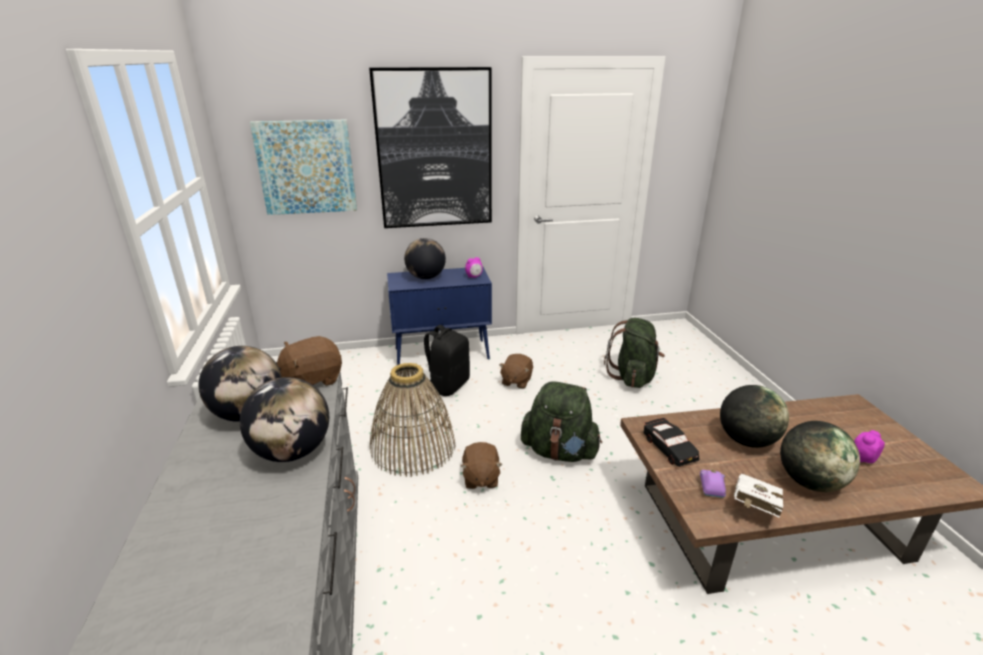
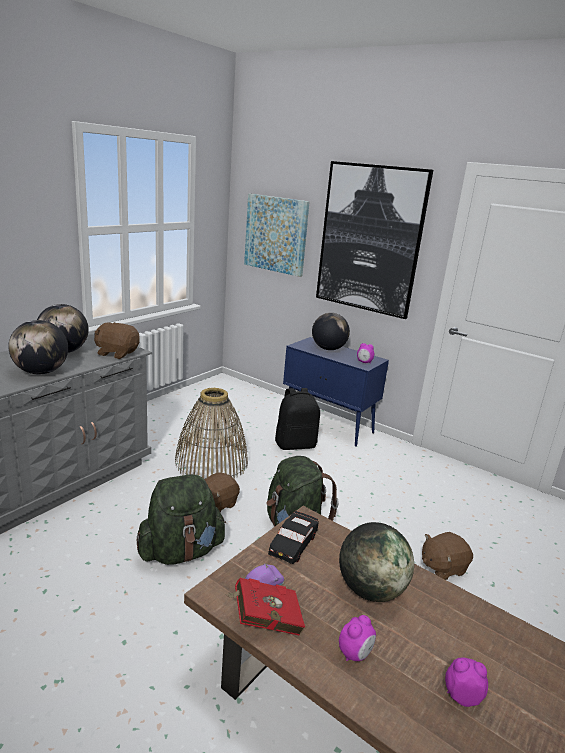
camera: 45 degrees right, 5 degrees down
(516, 381) = (349, 470): brown plush toy -> brown plush toy (442, 567)
(633, 377) = (461, 529): green backpack -> green backpack (181, 551)
(753, 508) = (264, 620): white book -> red book
(809, 482) = (355, 653): globe -> alarm clock

